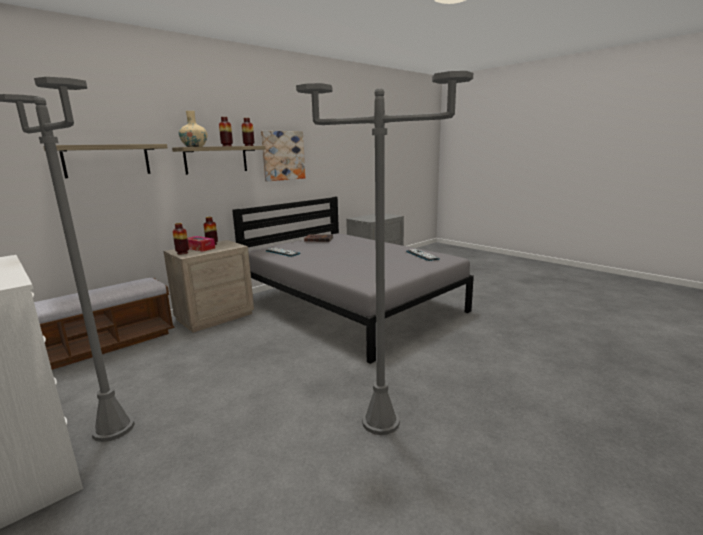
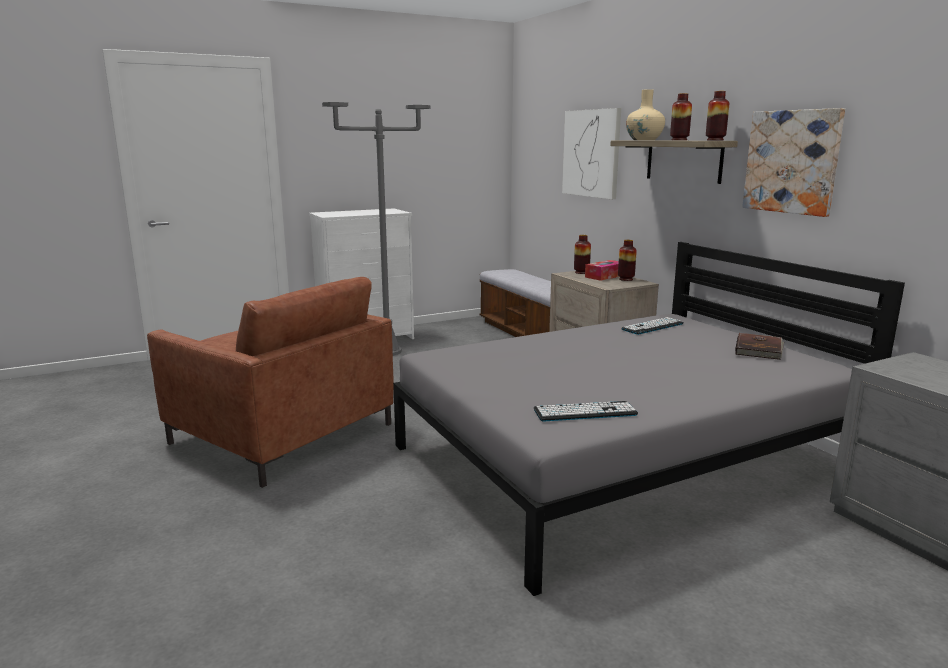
camera: 105 degrees right, 0 degrees up
(107, 160) = (591, 153): shelf -> picture
(380, 422) = (282, 434): grey floor lamp -> brown armchair

